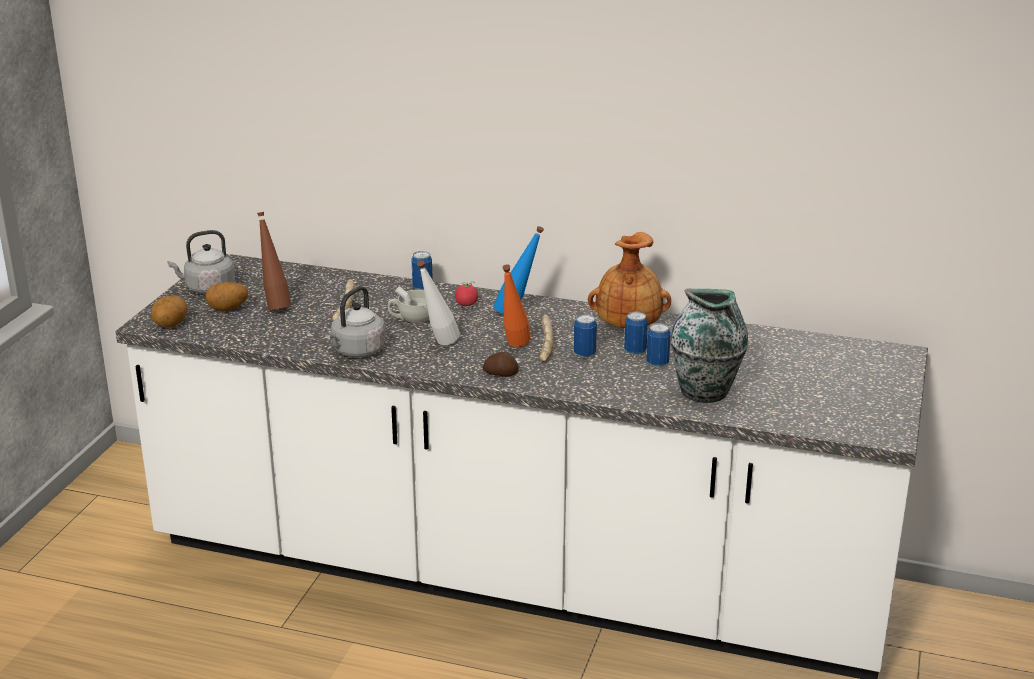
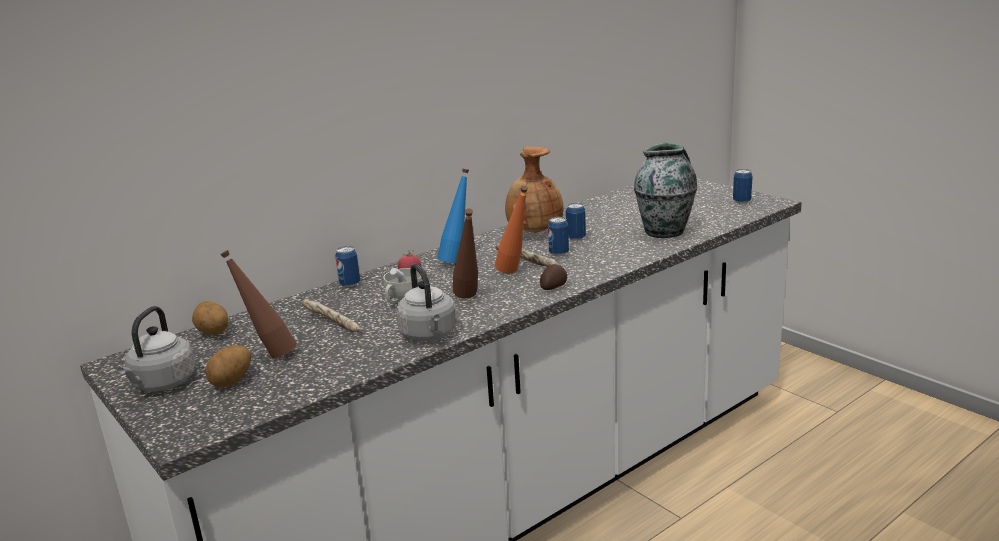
camera: 55 degrees left, 5 degrees down
(170, 325) = (210, 423): potato -> potato (213, 333)
(438, 345) = (469, 299): white bottle -> brown bottle
(657, 363) = (603, 235): can -> can (741, 201)

